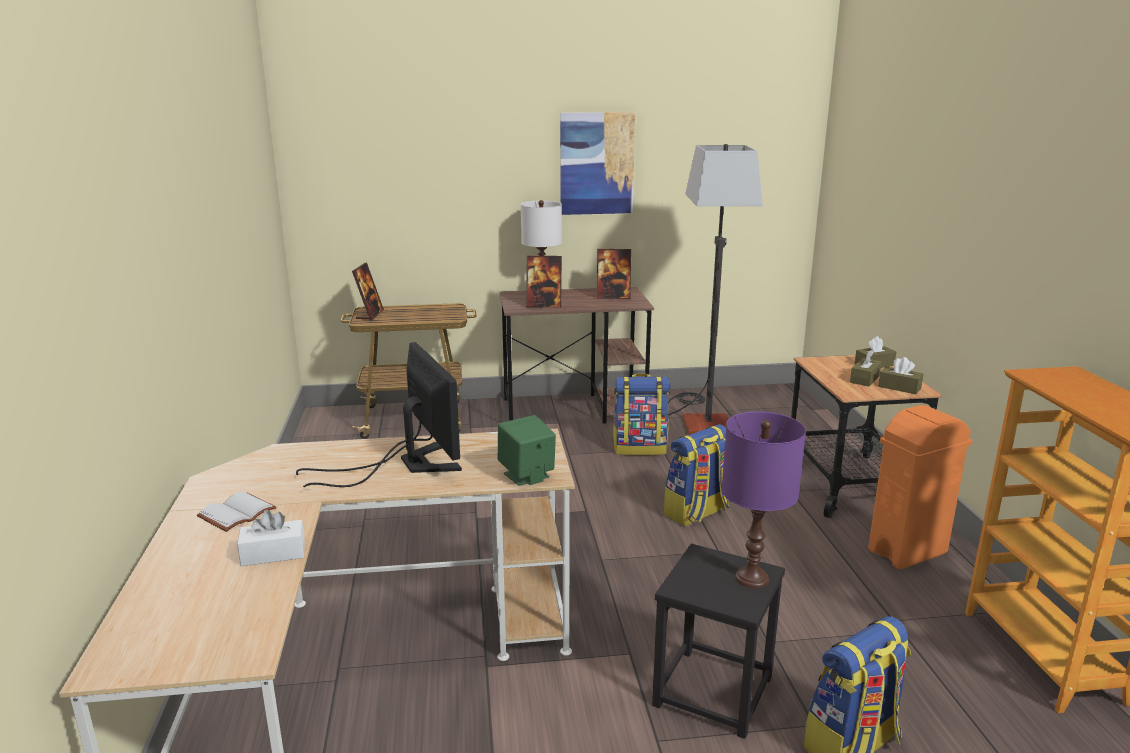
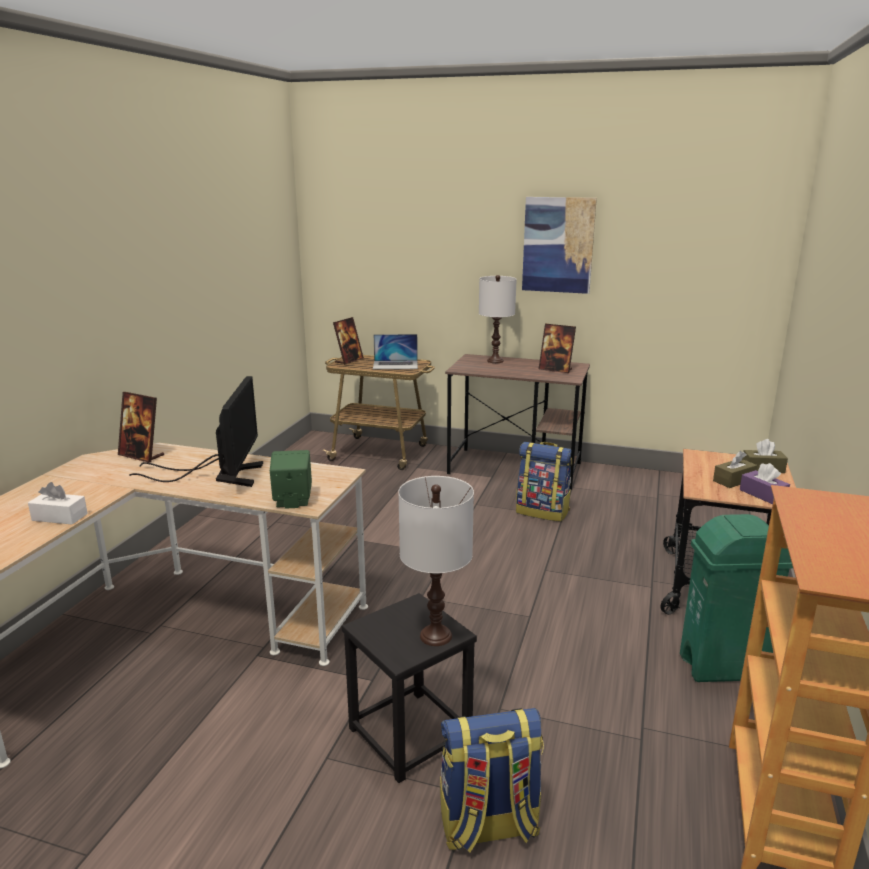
camera: 25 degrees right, 0 degrees up
(237, 514) = (74, 486): white book -> none
(431, 313) = (395, 365): none -> laptop
(544, 305) = (485, 369): picture frame -> picture frame (141, 455)
(696, 513) = (540, 579): backpack -> none
(700, 420) = (622, 498): floor lamp -> none
(752, 578) = (435, 636): purple table lamp -> white table lamp
(899, 387) = (763, 495): brown tissue box -> purple tissue box
(908, 552) = (723, 667): orange trash can -> green trash can

